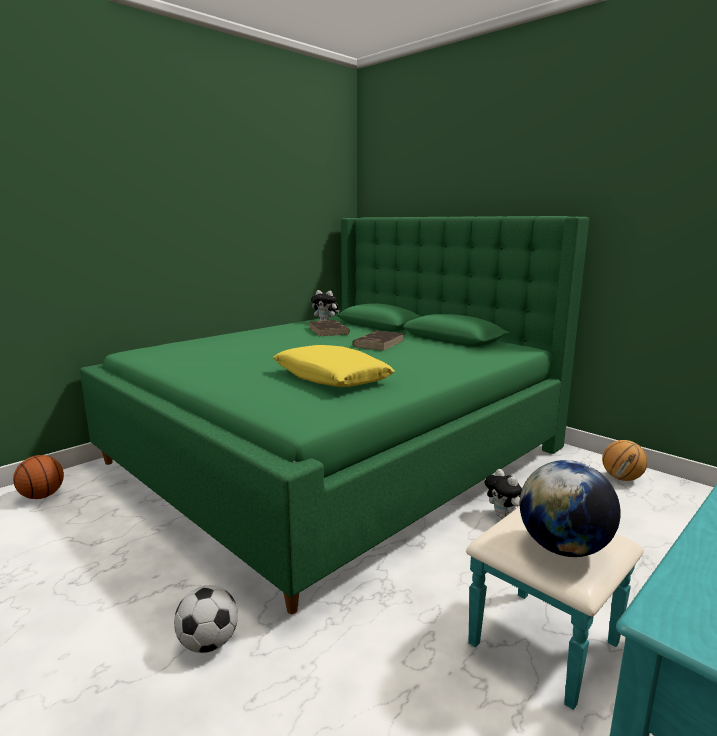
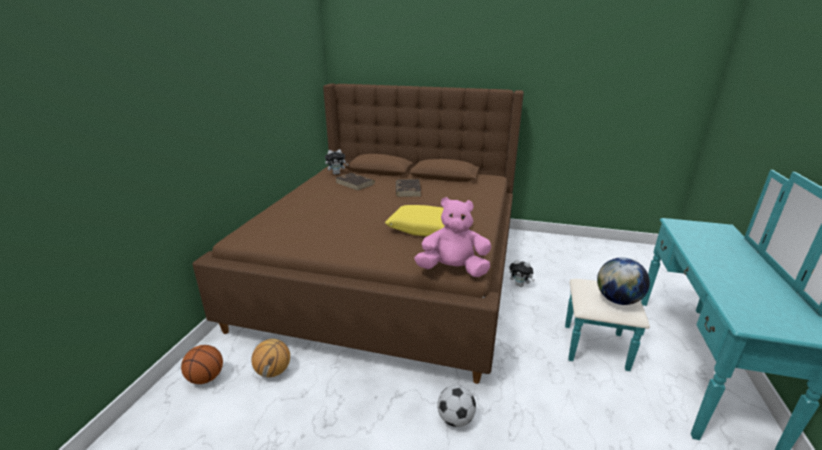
camera: 30 degrees left, 10 degrees up
(283, 417) = (453, 270): none -> pink plush toy
(338, 454) = (390, 272): green bed -> brown bed
(622, 478) = (550, 243): basketball -> basketball (274, 371)

